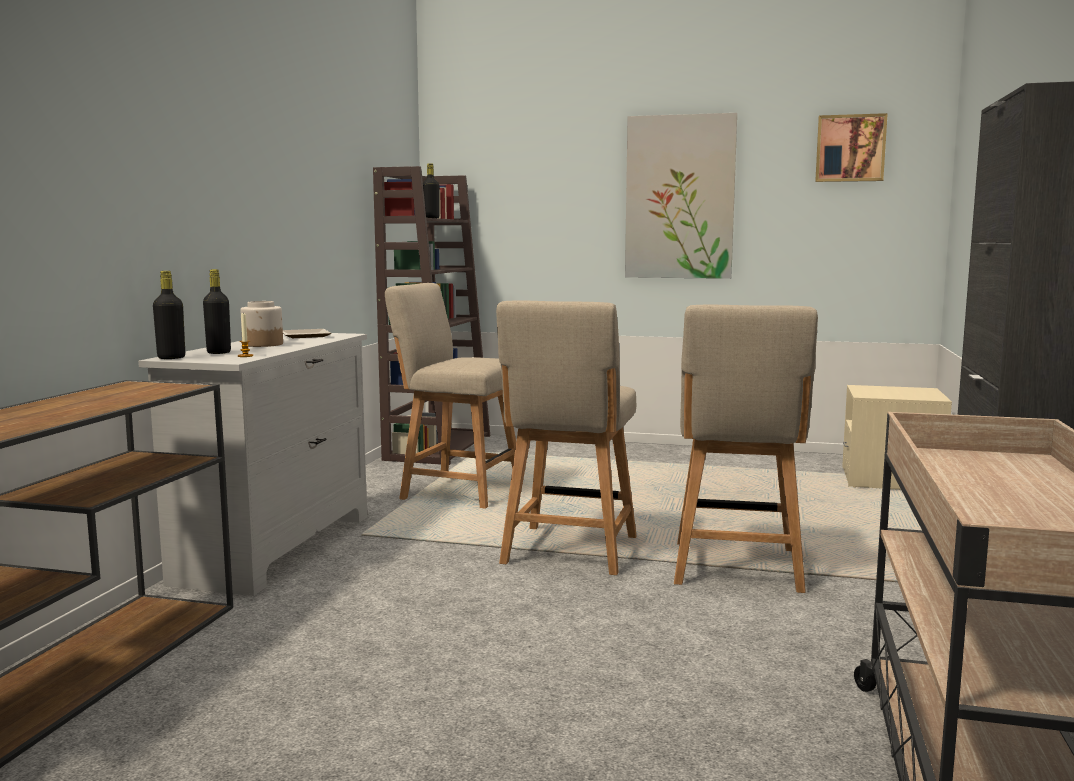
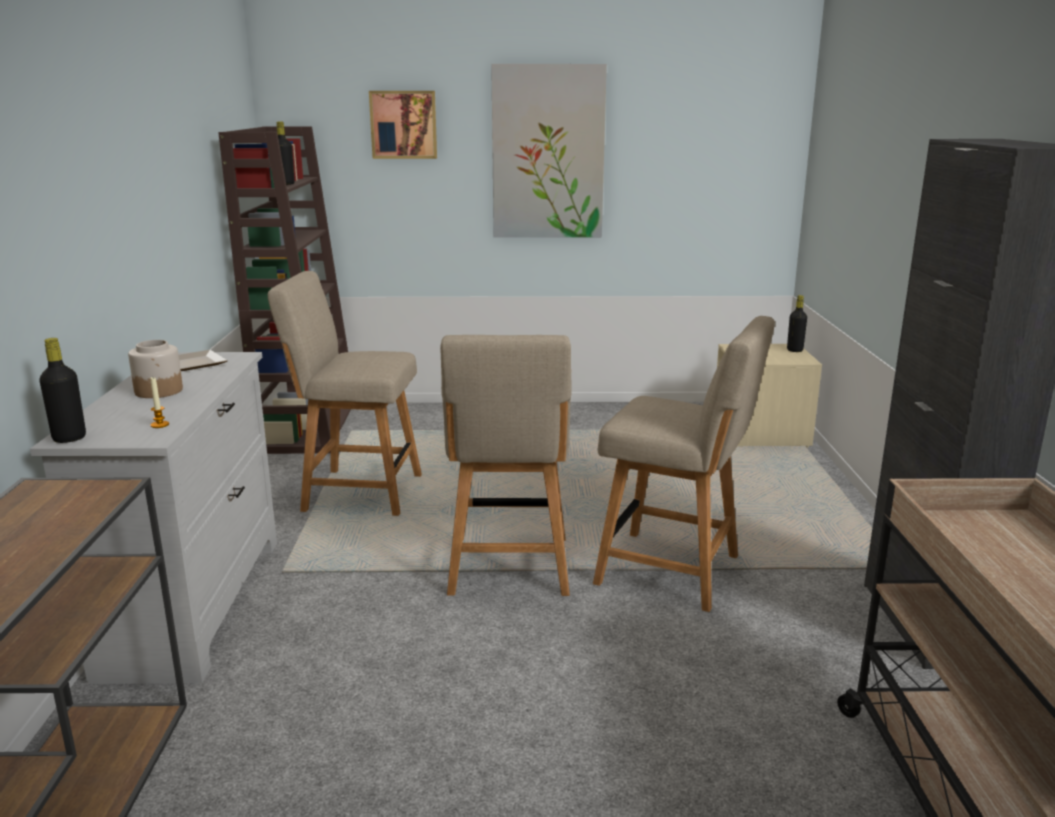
camera: 15 degrees left, 10 degrees up
(219, 352) = (120, 418): black bottle -> black bottle (794, 350)
(736, 569) = (675, 571): beige chair -> beige chair turned 60 degrees counterclockwise
(850, 148) = (717, 104): picture -> picture (403, 124)

